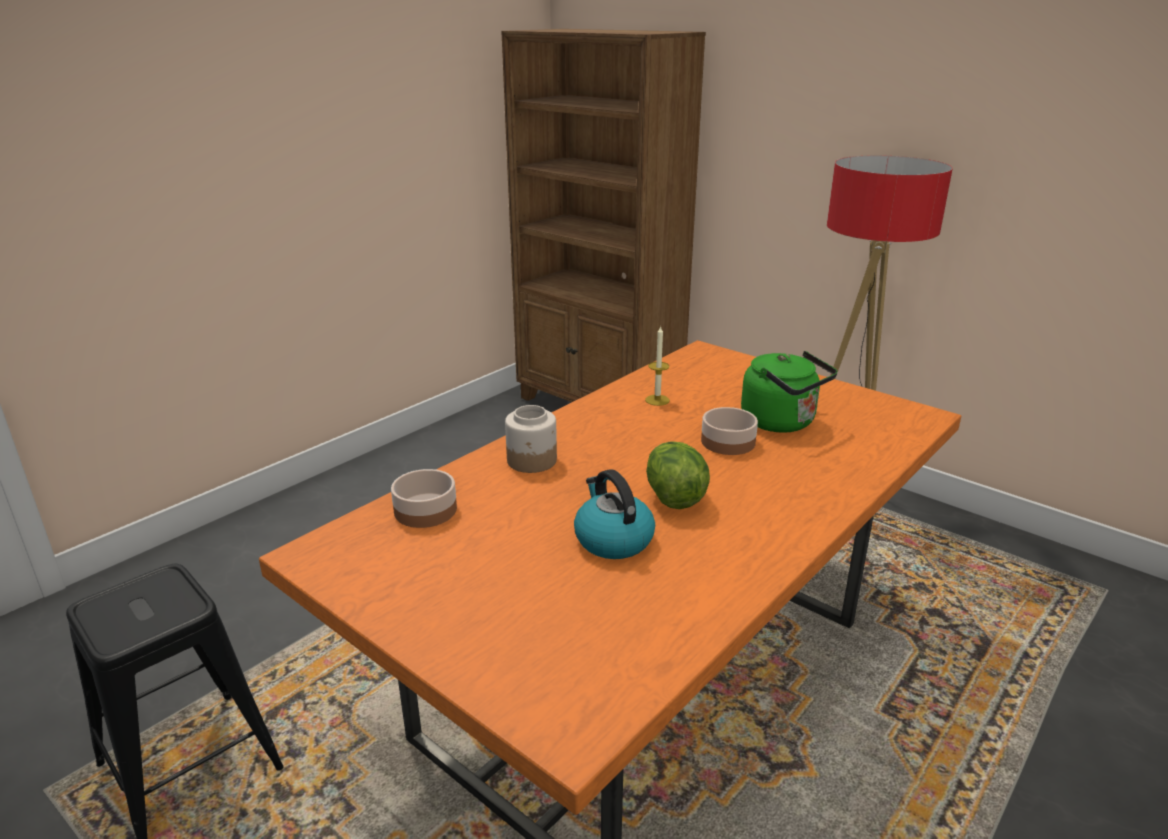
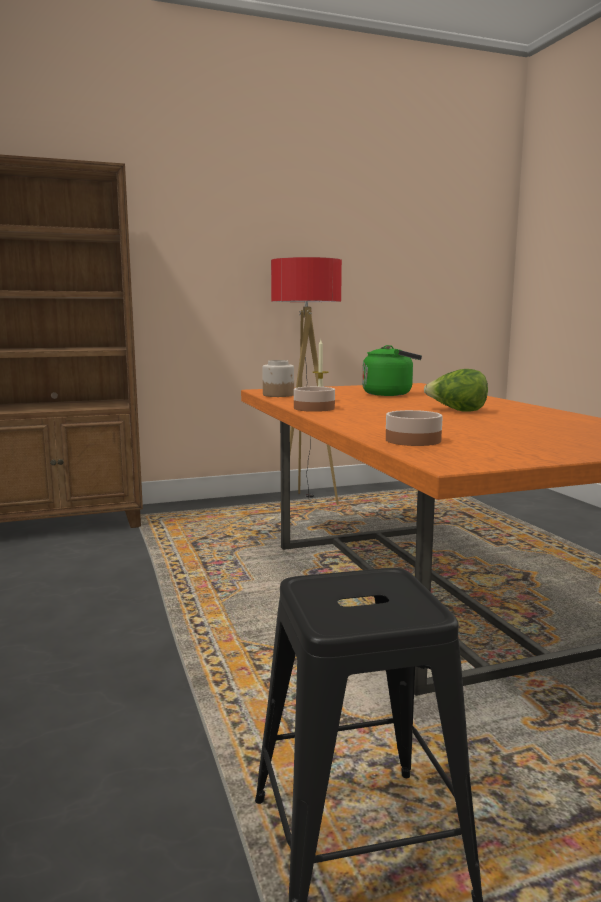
camera: 60 degrees left, 15 degrees down
(532, 461) = (369, 421): jar -> jar (278, 395)
(612, 539) = (498, 421): kettle -> none
(727, 442) = (400, 400): bowl -> bowl (313, 408)

